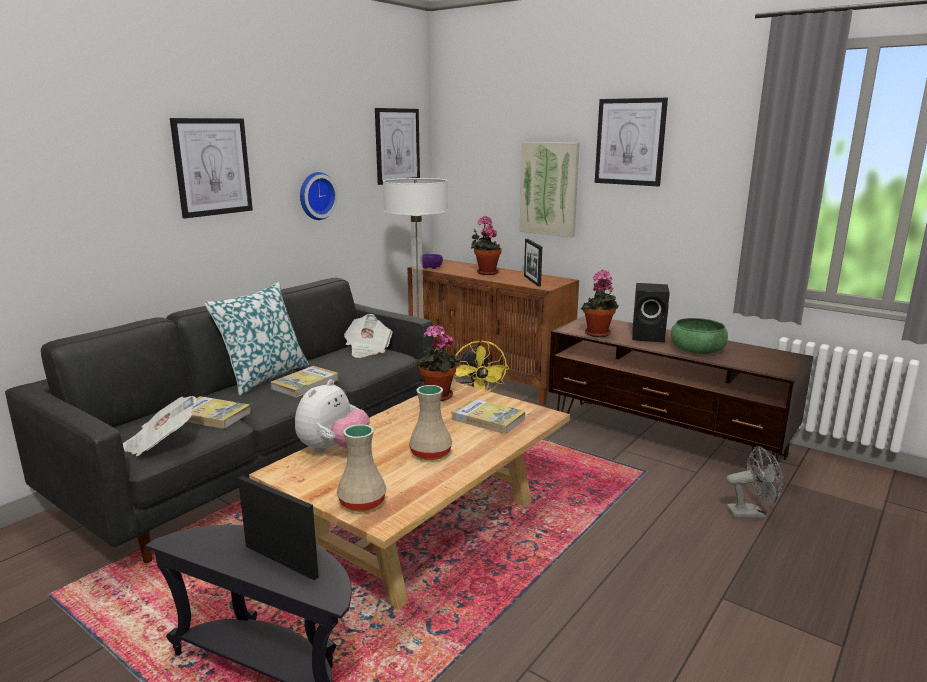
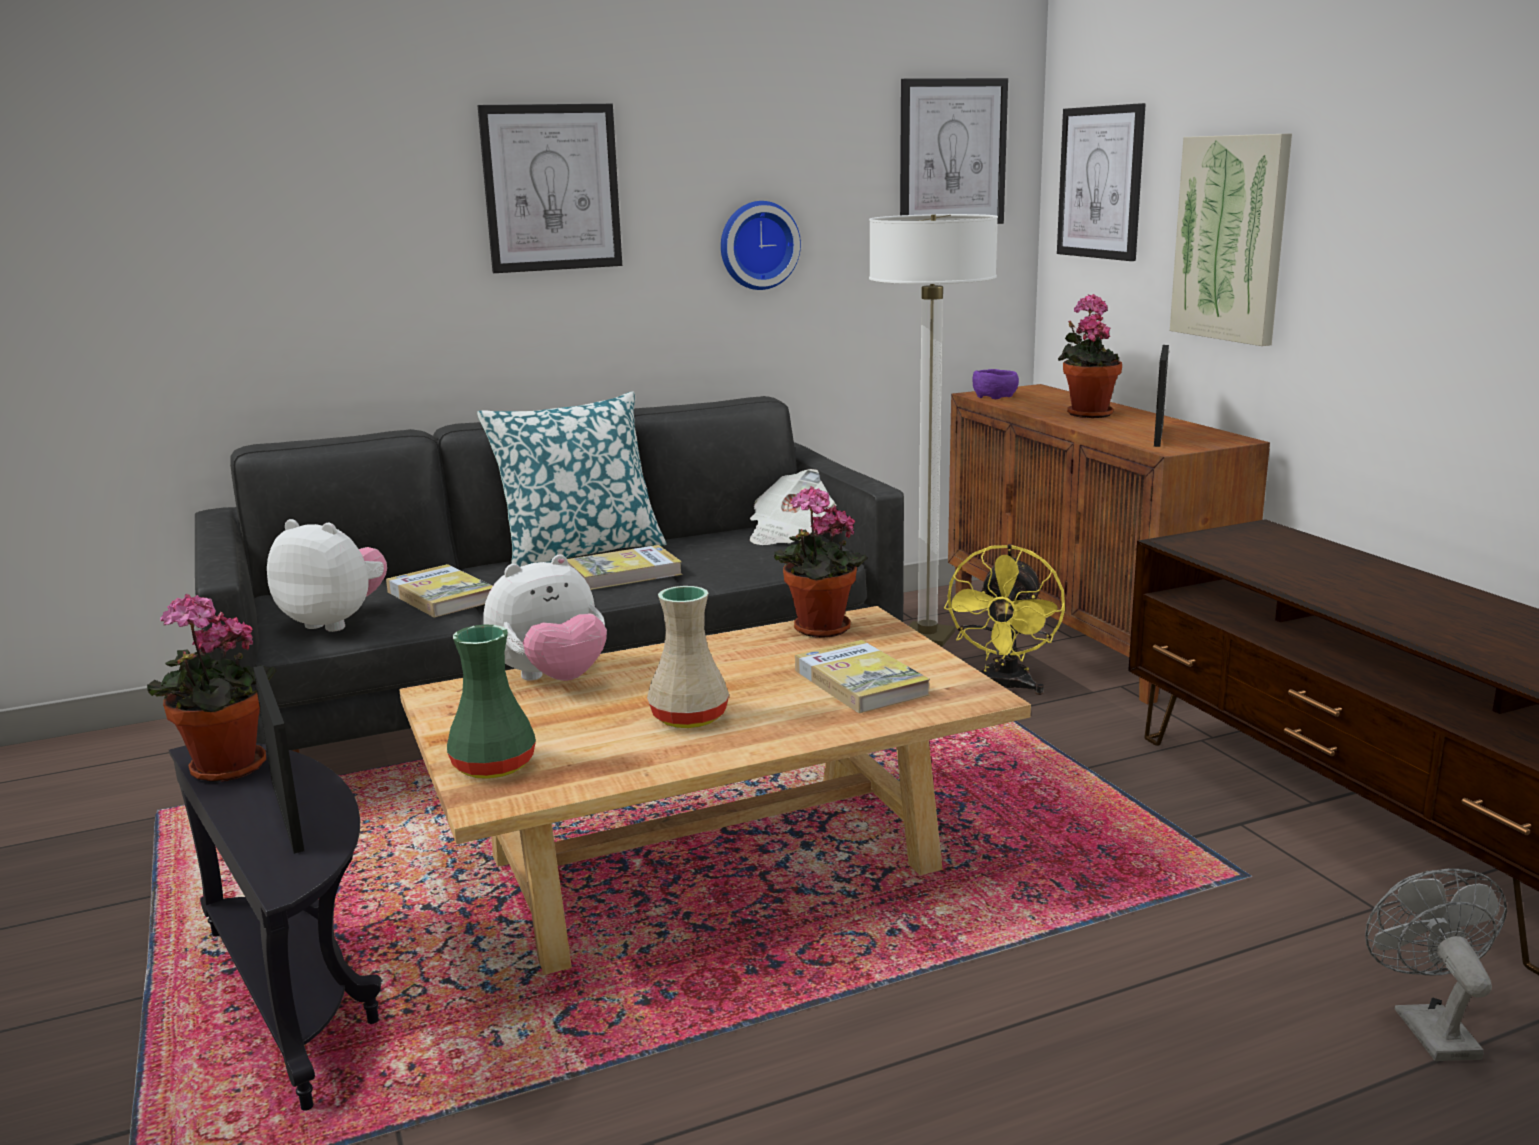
camera: 30 degrees right, 0 degrees up
(161, 443) = (335, 622): newspaper -> plush toy
(362, 503) = (492, 767): beige vase -> green vase
(598, 334) = (1233, 559): potted plant -> potted plant (223, 771)
(630, 142) = (1391, 126): picture -> picture (1101, 182)
(649, 336) = (1351, 578): black speaker -> none
(697, 349) = (1435, 619): green bowl -> none
(751, 513) = (1427, 1026): grey fan -> grey fan turned 120 degrees counterclockwise

